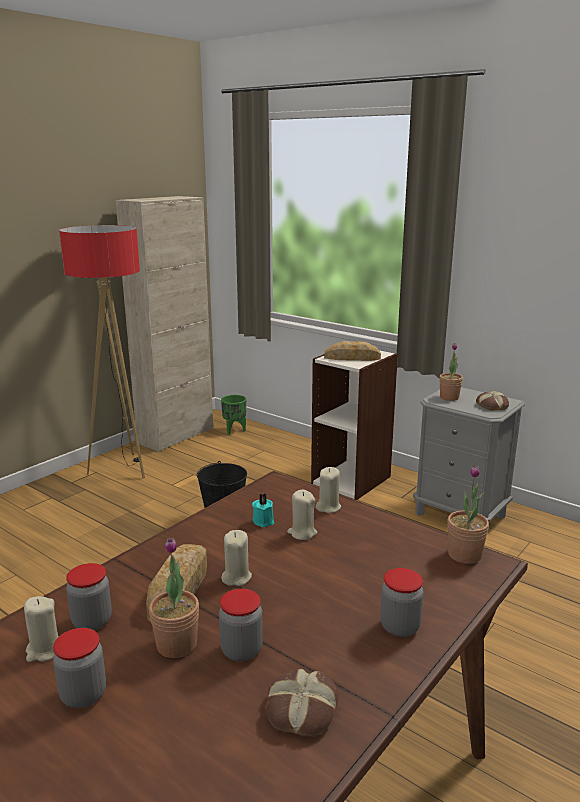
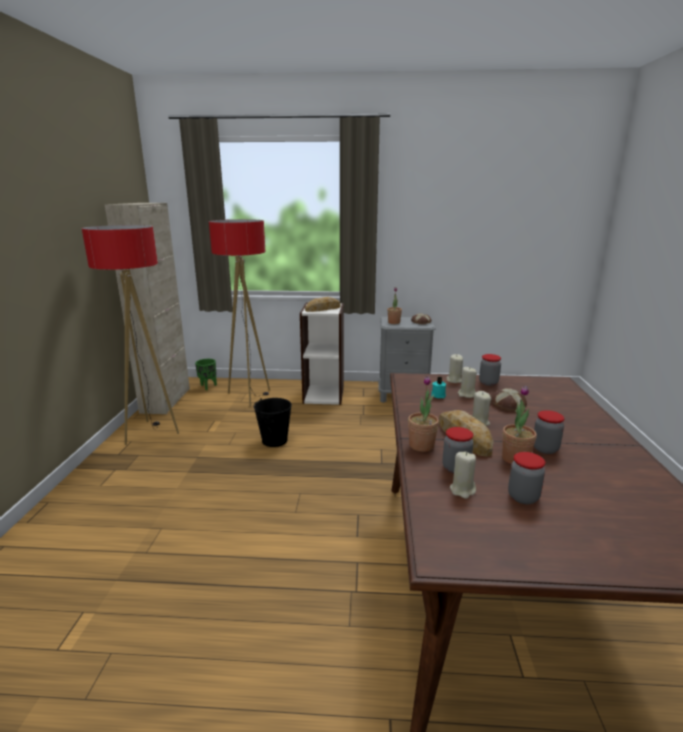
camera: 35 degrees left, 0 degrees up
(263, 455) = (249, 396): none -> floor lamp
(300, 709) = (610, 458): bread -> bread (507, 404)
(399, 627) = (579, 415): jar -> jar (488, 383)
(464, 555) = (546, 381): potted plant -> potted plant (421, 445)

